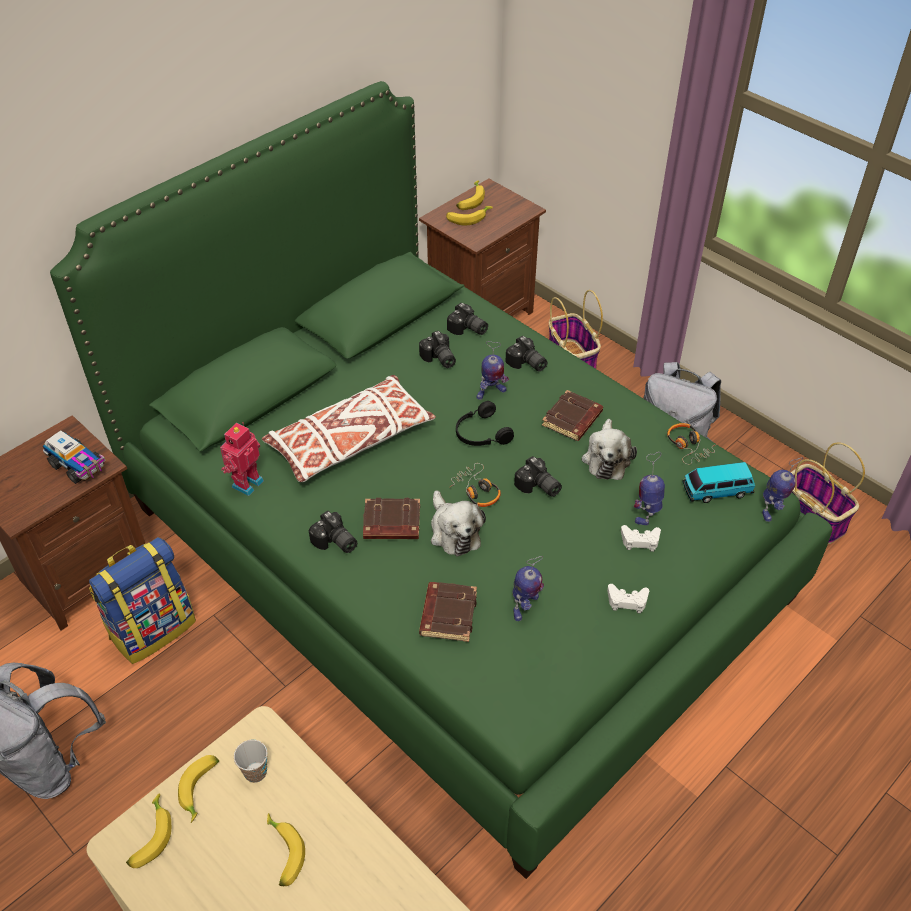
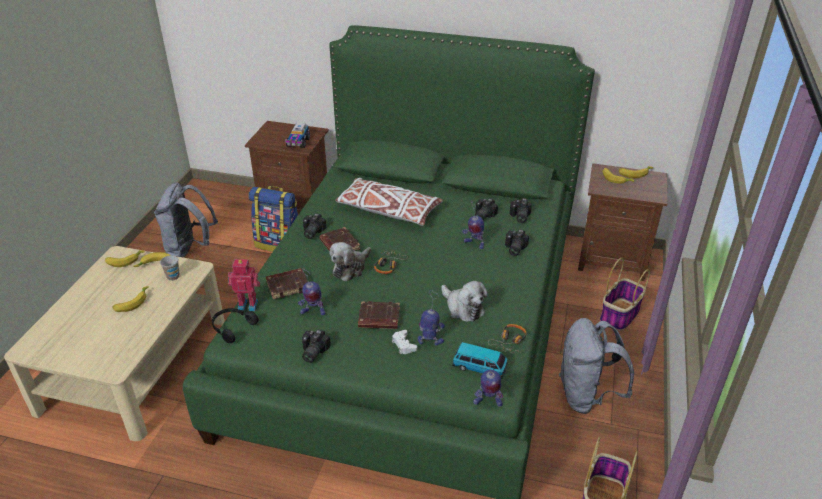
camera: 60 degrees right, 10 degrees down
(246, 483) = (330, 191): toy robot -> toy robot (248, 304)
(481, 434) = (435, 251): black headphones -> black headphones (232, 327)
(538, 487) = (412, 288): camera -> camera (312, 352)
(572, 420) = (483, 283): brown book -> brown book (378, 319)
(606, 458) = (463, 308): plush toy -> plush toy turned 105 degrees counterclockwise
(627, 601) = (349, 354): white game controller -> none
(716, 490) = (479, 367): toy car -> toy car turned 150 degrees clockwise

